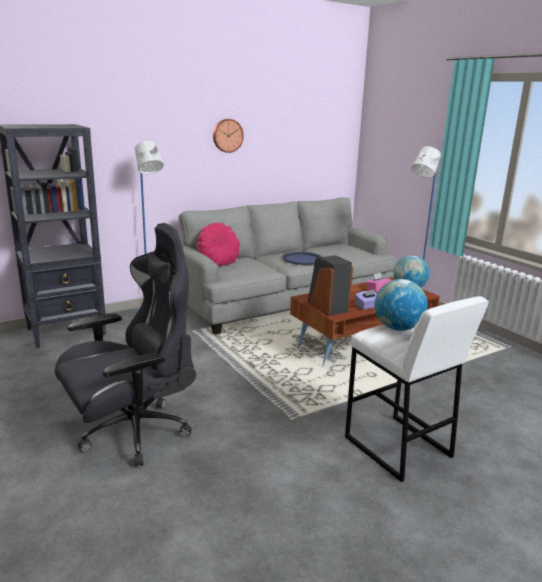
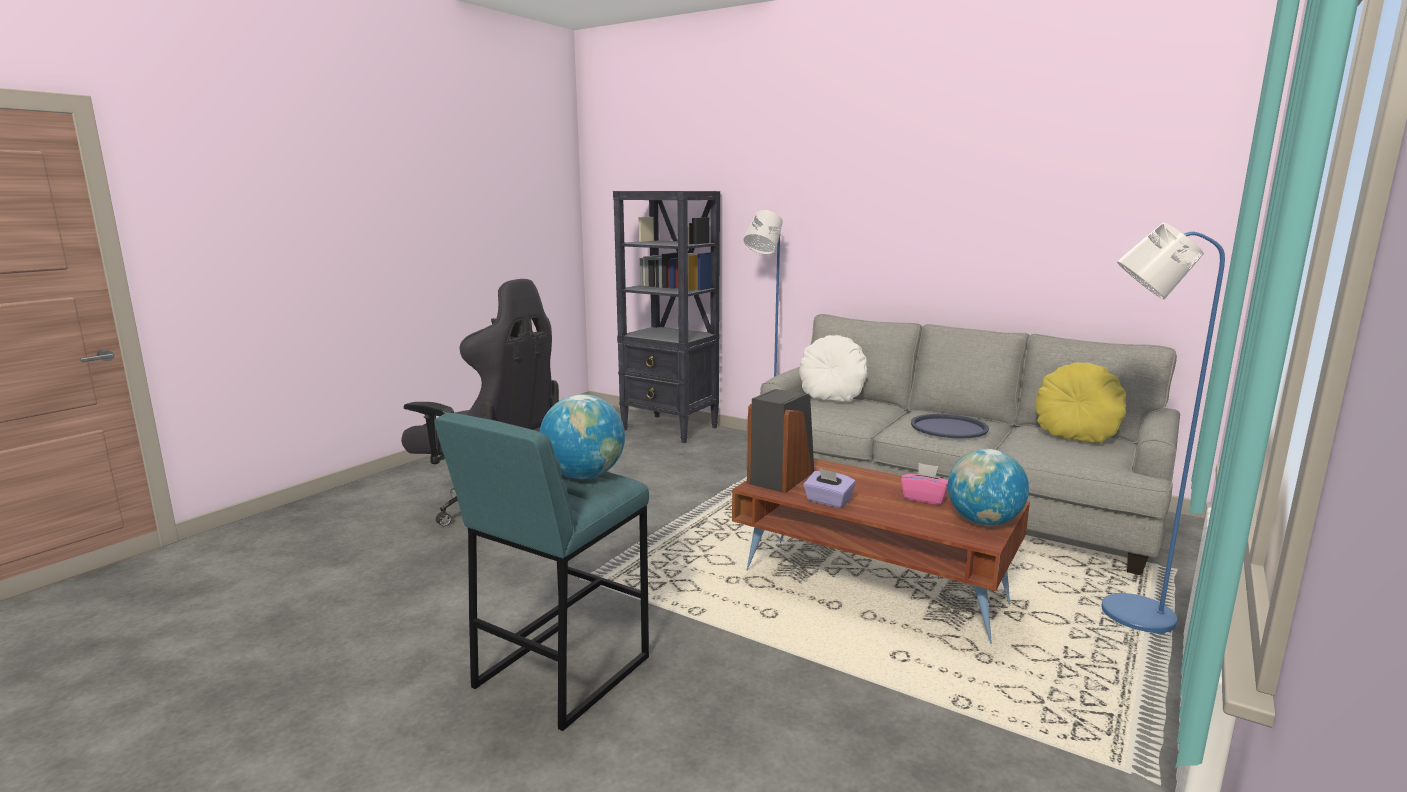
camera: 65 degrees right, 5 degrees down
(218, 264) = (831, 399): pink pillow -> white pillow
(227, 135) = (922, 209): wall clock -> none
(335, 248) = (1075, 438): none -> yellow pillow
(400, 448) = (559, 674): white stool -> turquoise stool

